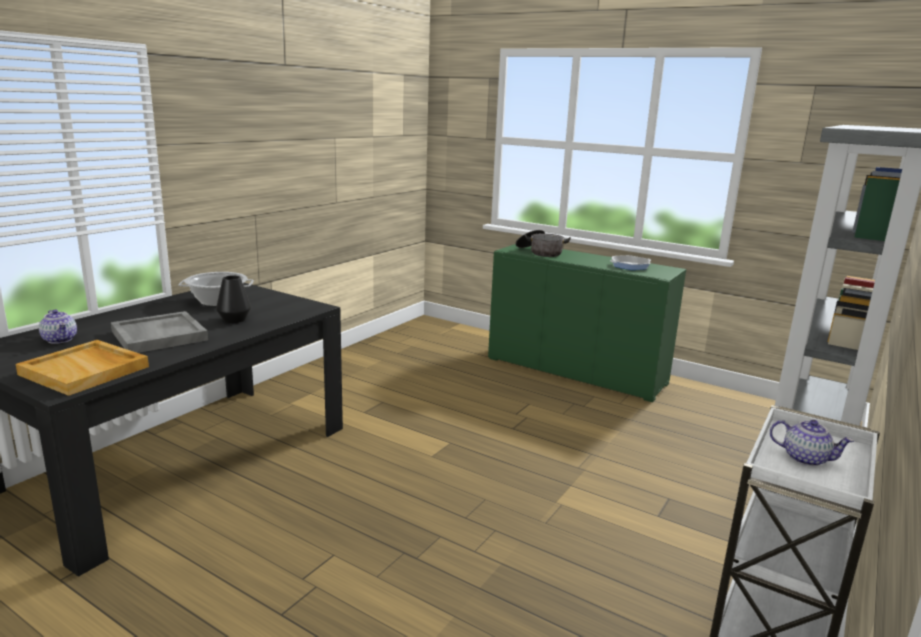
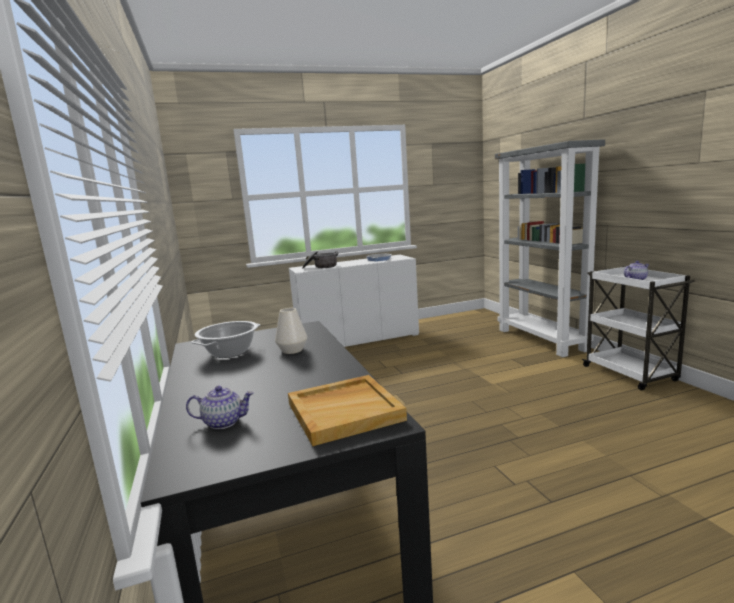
camera: 50 degrees left, 5 degrees down
(158, 336) = (289, 378): grey tray -> none
(234, 319) = (292, 350): black vase -> white vase
(575, 371) = (358, 340): green cabinet -> white cabinet

